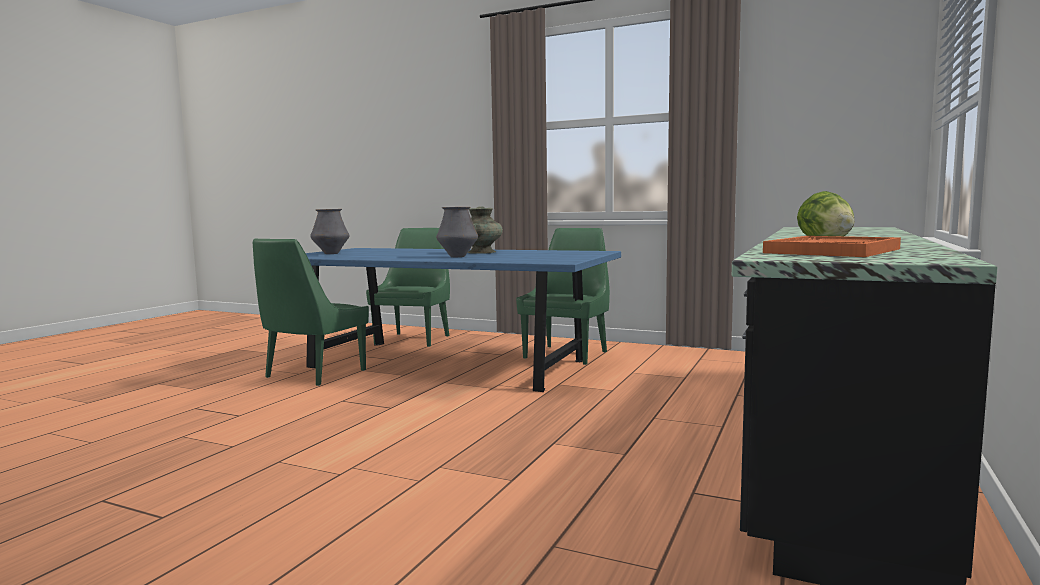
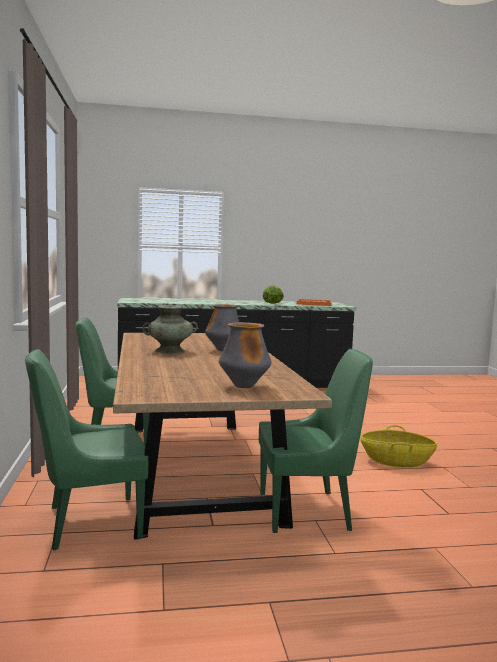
camera: 125 degrees left, 0 degrees up
(298, 429) = (396, 461): none -> basket
(446, 363) = (196, 469): blue dining table -> brown dining table

